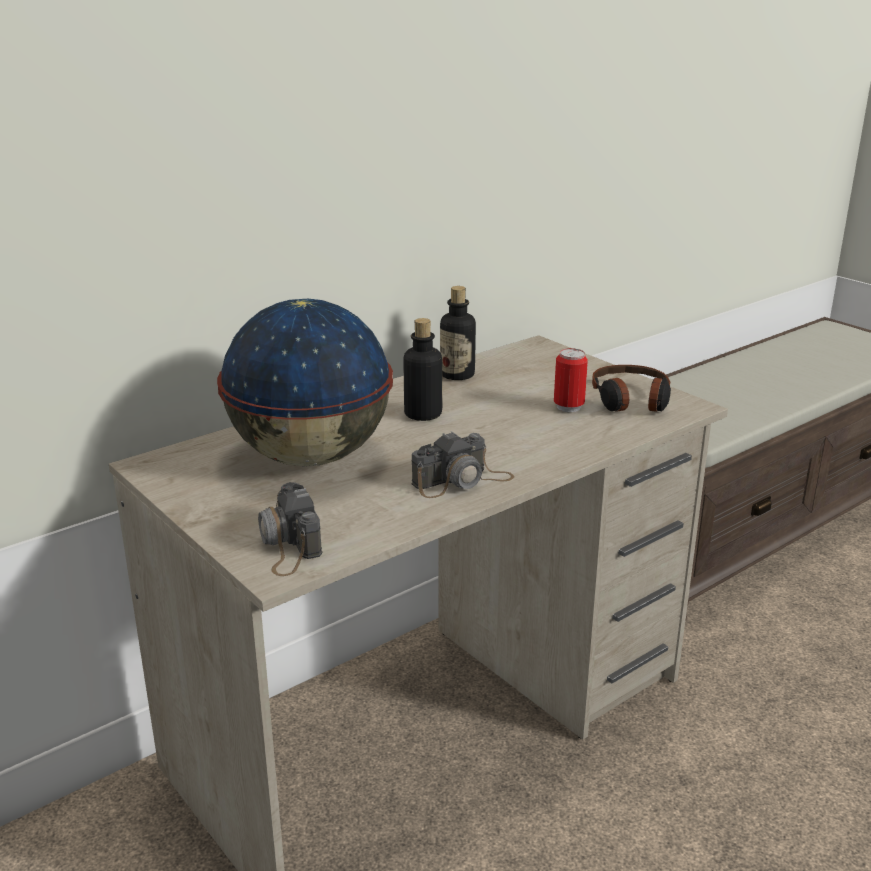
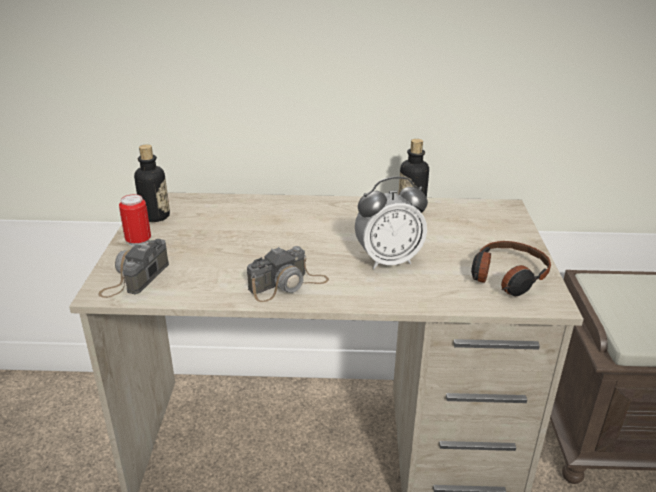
camera: 40 degrees right, 5 degrees up
(312, 457) = (235, 230): globe -> none
(423, 414) = (343, 228): bottle -> bottle (155, 216)
(462, 481) = (288, 284): camera -> camera turned 45 degrees counterclockwise
(515, 425) = (388, 260): none -> alarm clock
(568, 407) = (449, 263): can -> can (138, 241)

